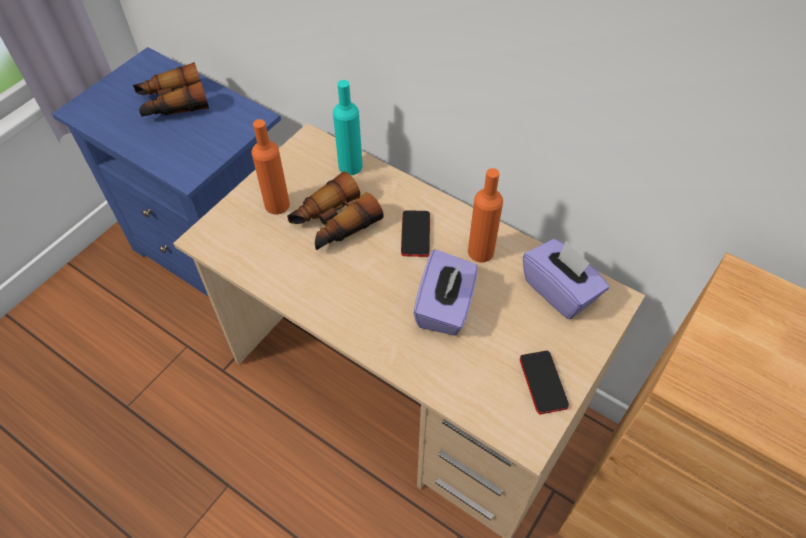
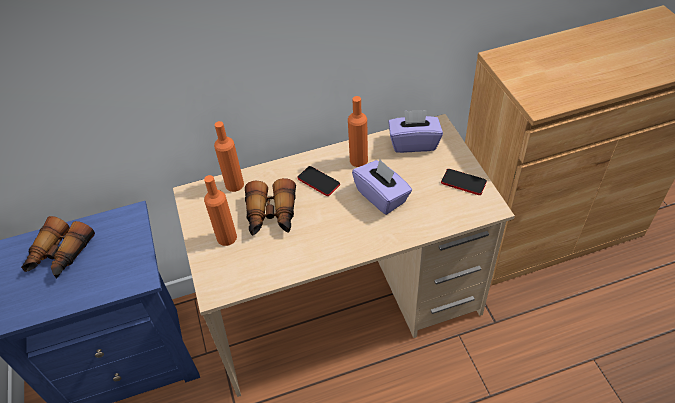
camera: 50 degrees left, 5 degrees down
(350, 166) = (234, 184): turquoise bottle -> orange bottle

